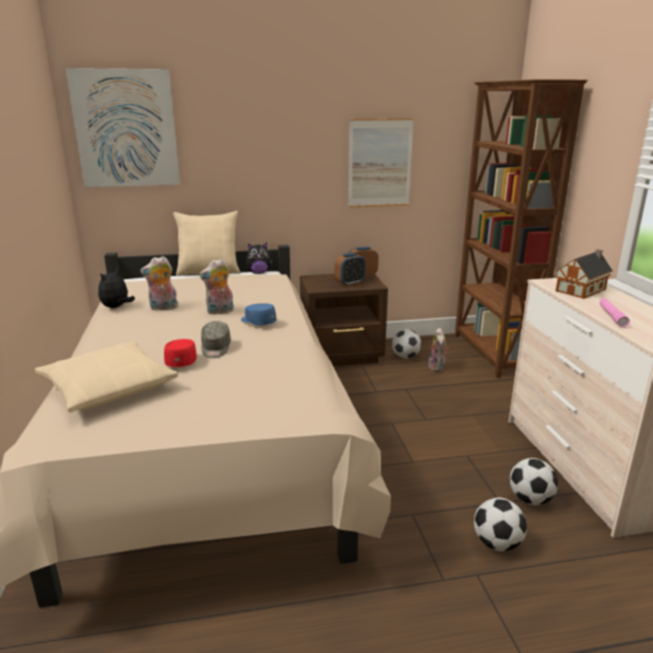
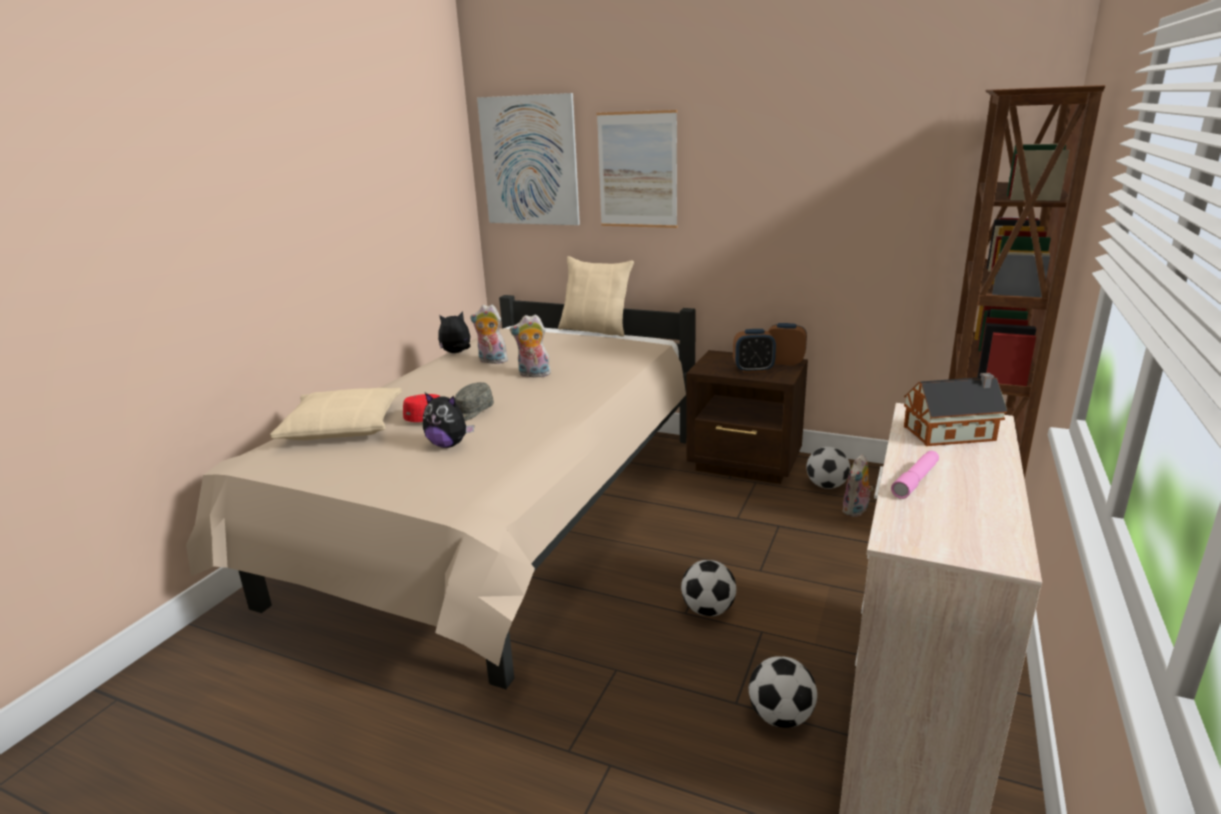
camera: 35 degrees right, 0 degrees up
(257, 322) = (550, 393): blue cap -> none
(258, 273) = (644, 339): plush toy -> plush toy (448, 444)
(380, 163) = (827, 210): picture -> picture (637, 170)
(496, 543) = (673, 745): football -> football (708, 610)

